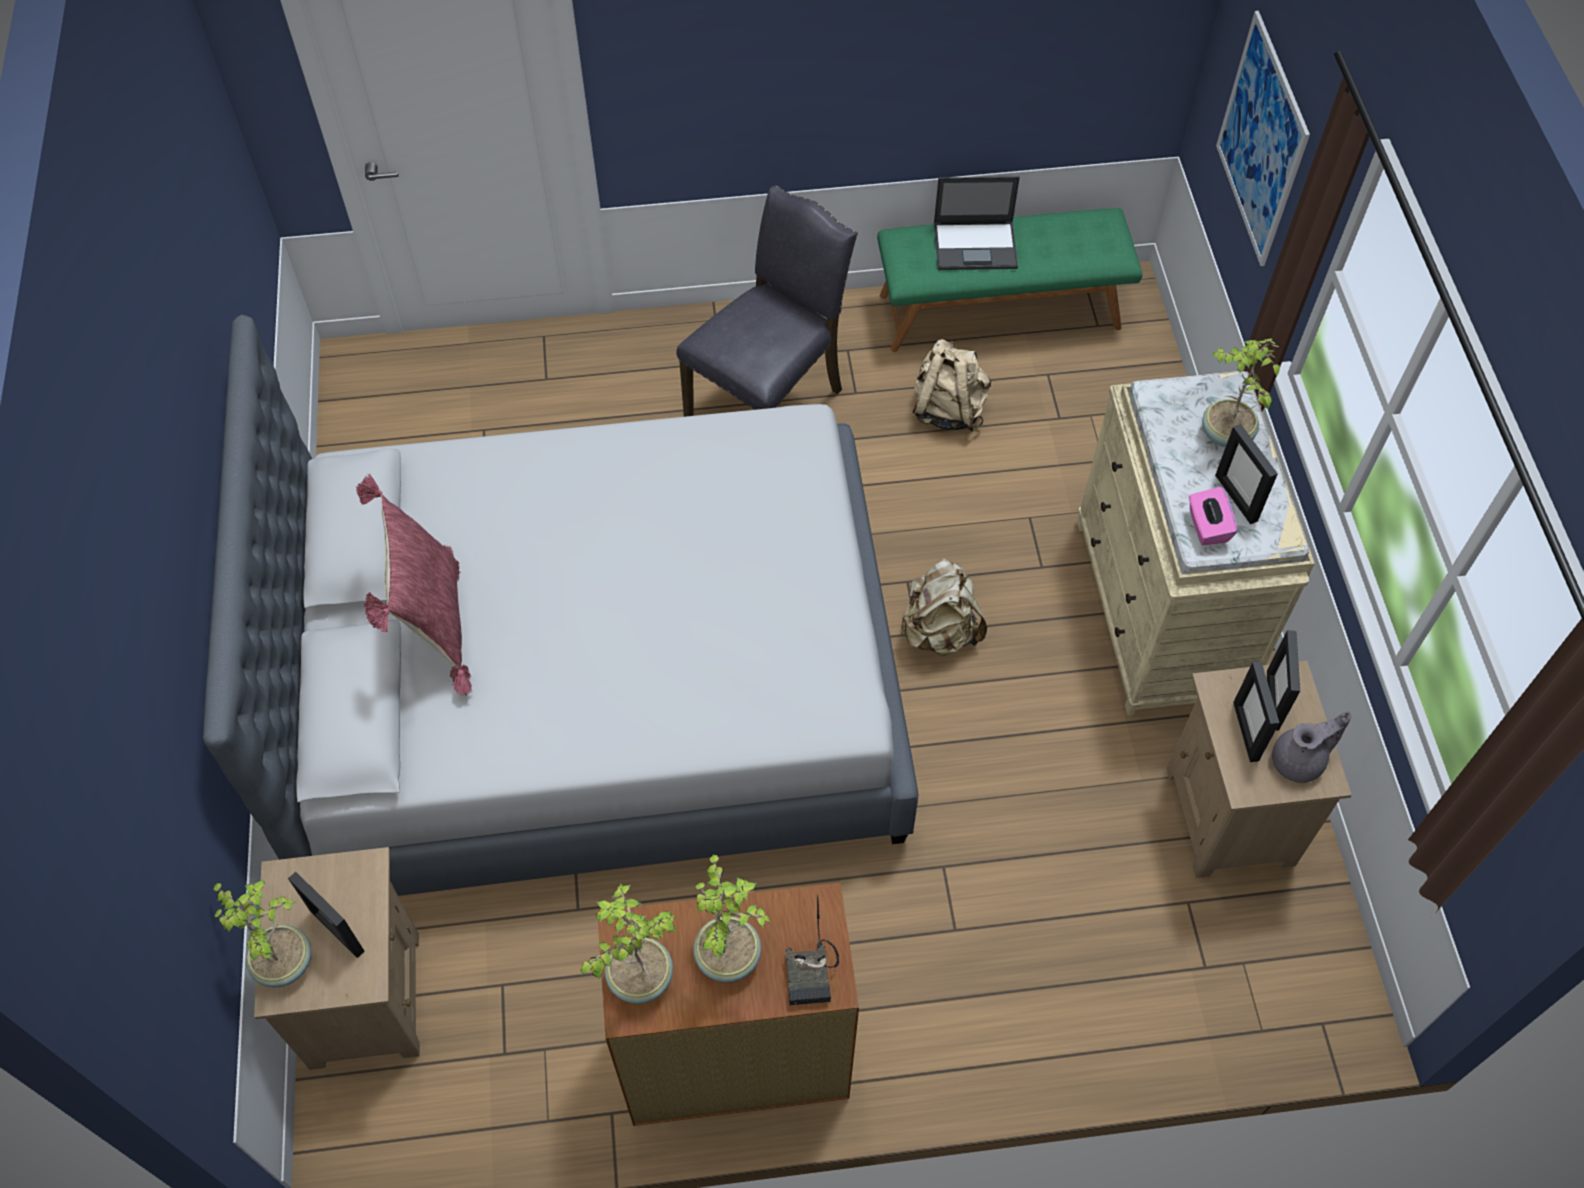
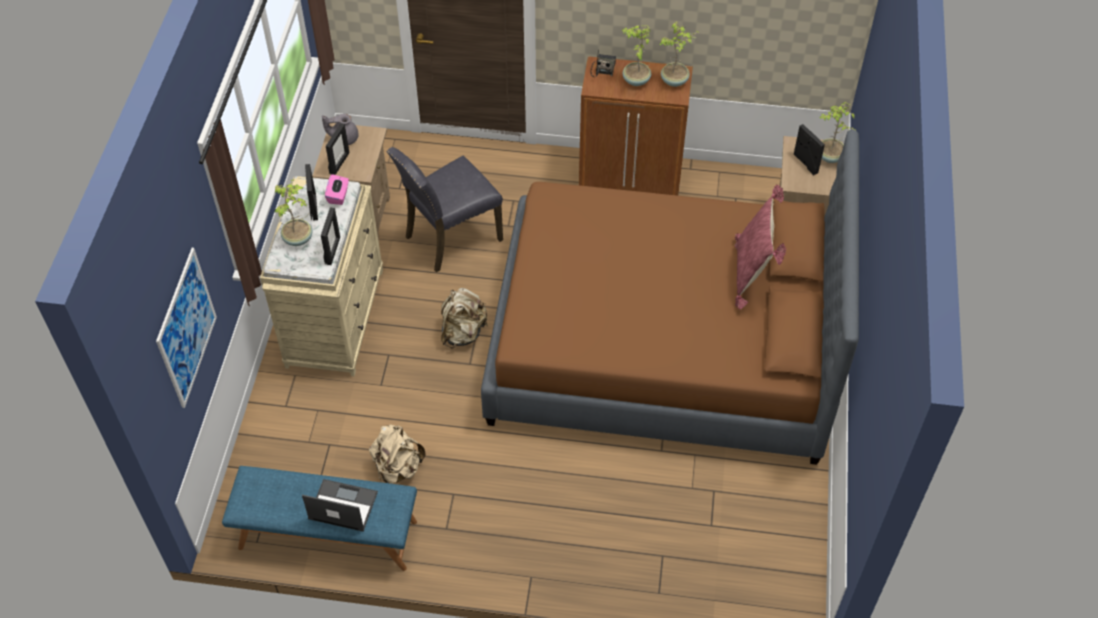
camera: 165 degrees left, 5 degrees down
(600, 686) = (662, 345): grey bed -> brown bed
(769, 403) = (513, 500): grey chair -> grey chair (450, 238)
(999, 310) = (327, 535): green bench -> blue bench
(1247, 731) = (360, 154): picture frame -> picture frame (332, 250)

